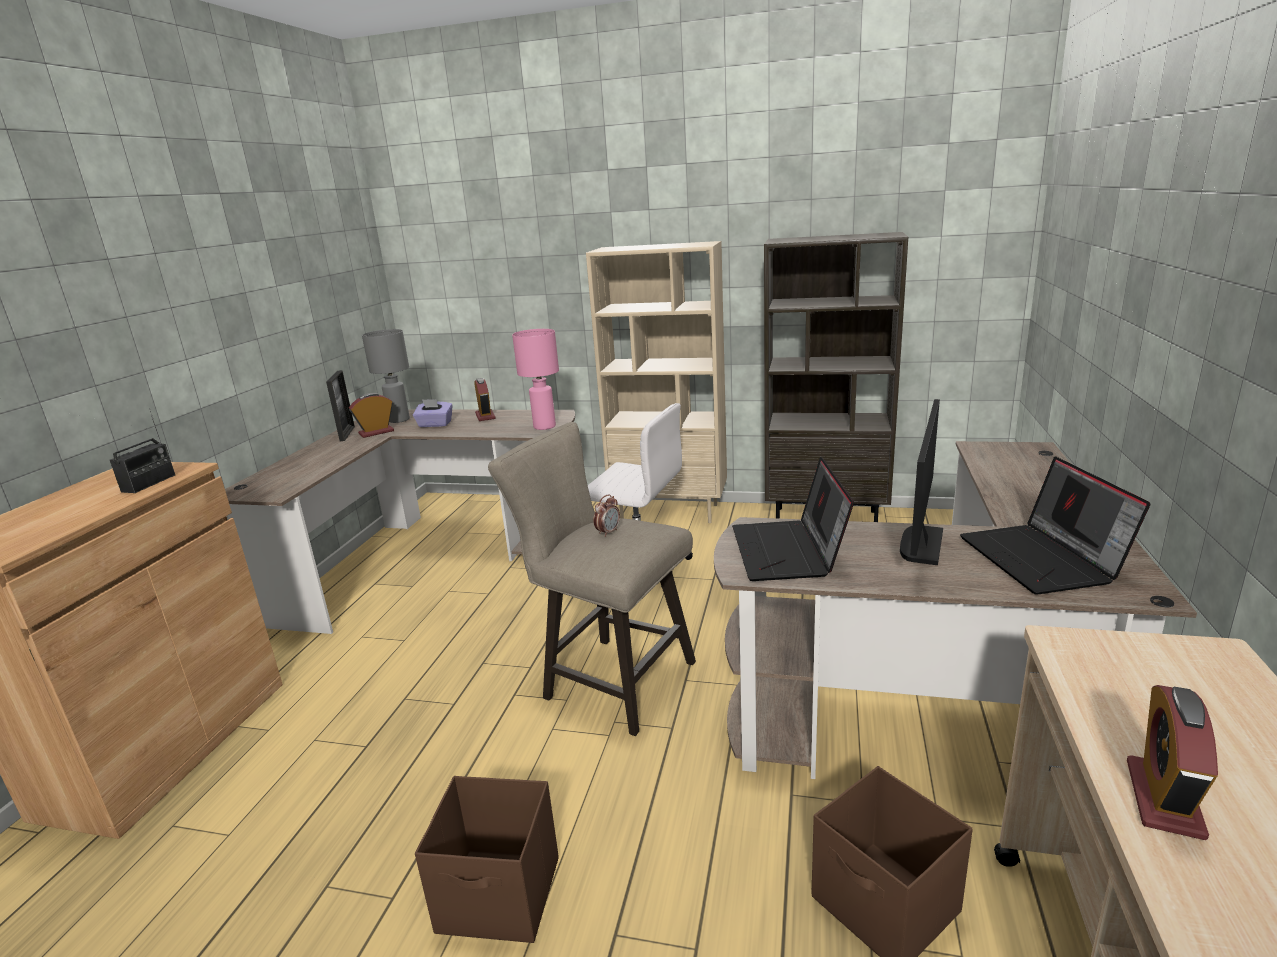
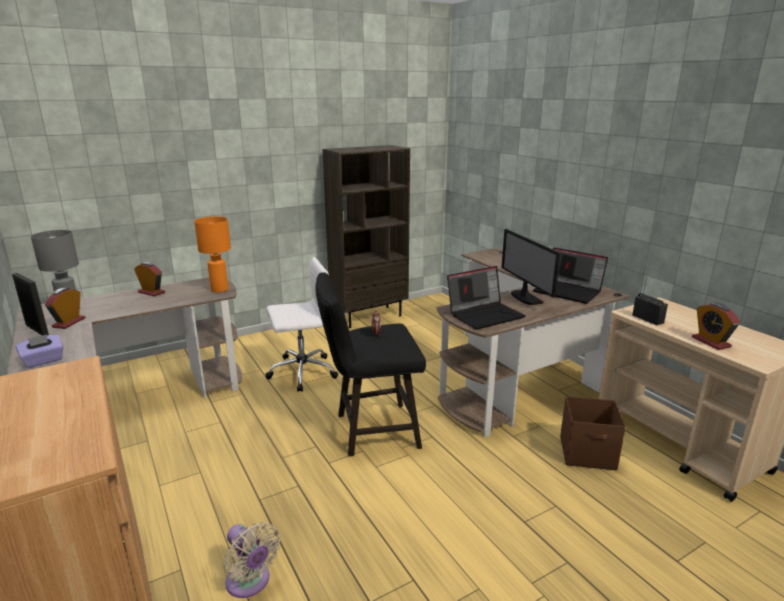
camera: 45 degrees left, 0 degrees up
(149, 483) = (75, 384): radio -> radio (648, 319)
(285, 781) = (250, 582): none -> beige fan
(435, 424) = (117, 306): purple tissue box -> purple tissue box (44, 361)
(501, 896) = (461, 542): brown storage box -> none
(544, 427) = (220, 289): pink table lamp -> orange table lamp
(609, 679) = (370, 431): beige stool -> black stool
(670, 511) = (275, 336): beige bookcase -> none
(789, 552) = (485, 314): laptop -> laptop turned 75 degrees counterclockwise

